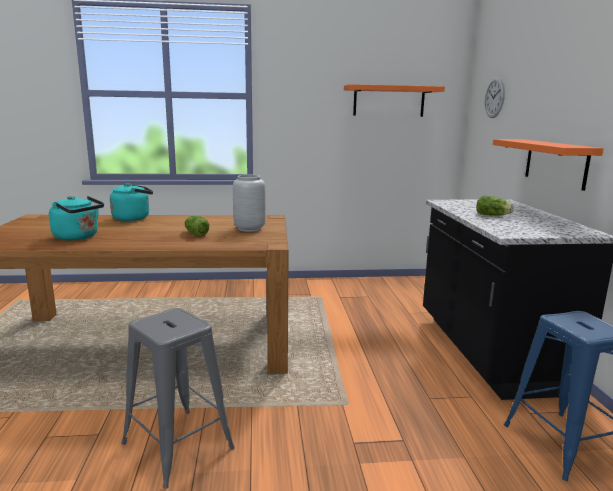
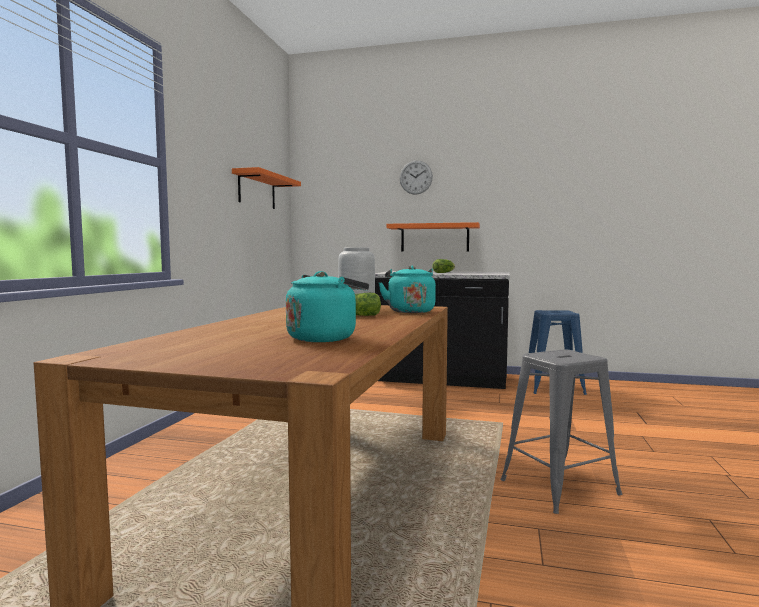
camera: 70 degrees left, 10 degrees down
(133, 218) = (226, 326): turquoise kettle -> turquoise kettle (409, 311)
(494, 98) = (340, 195): wall clock -> wall clock (416, 177)

